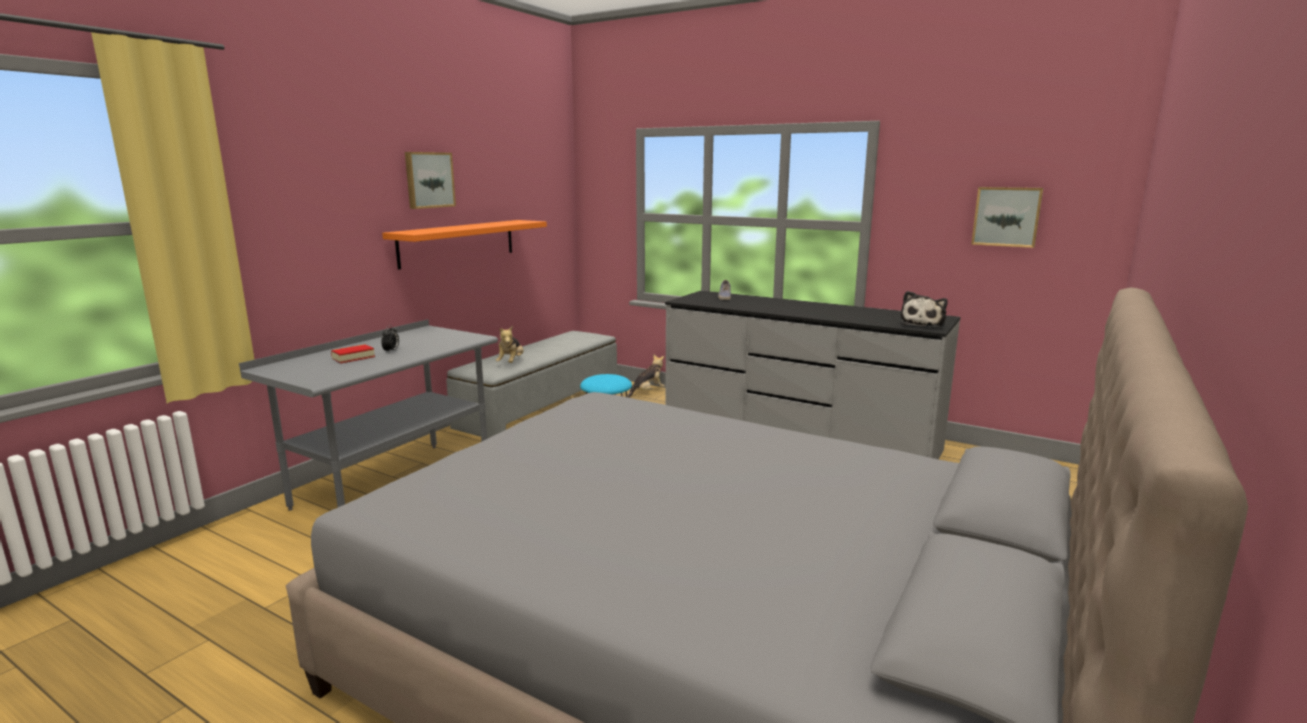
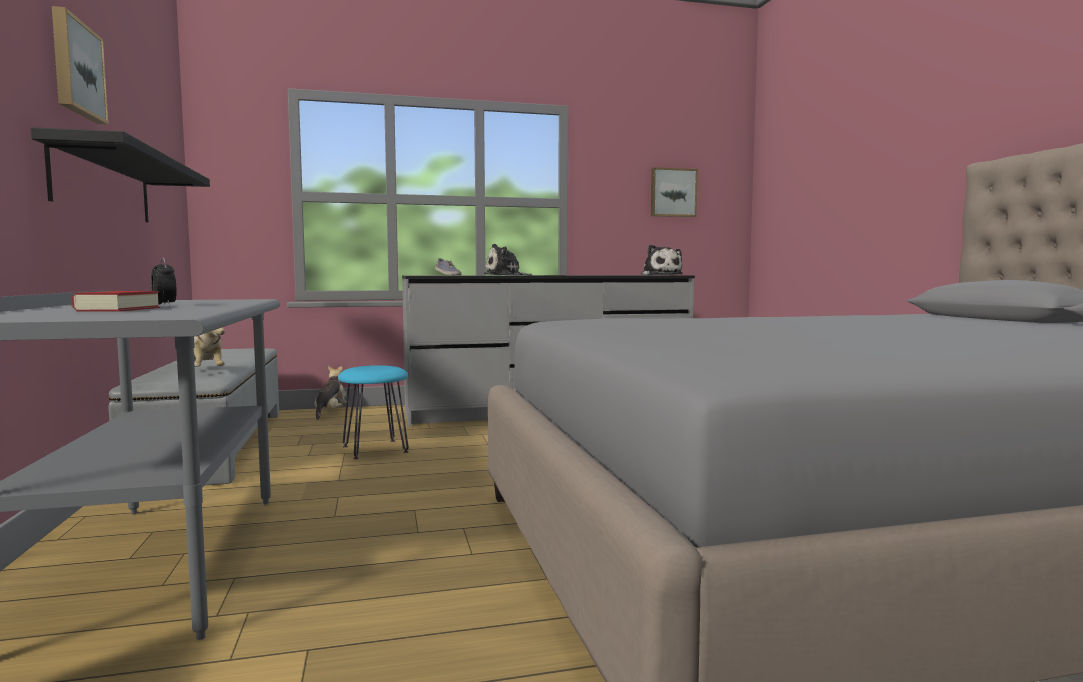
camera: 45 degrees left, 10 degrees down
(458, 243) = (104, 185): orange shelf -> black shelf
(758, 306) = (506, 275): none -> plush toy

